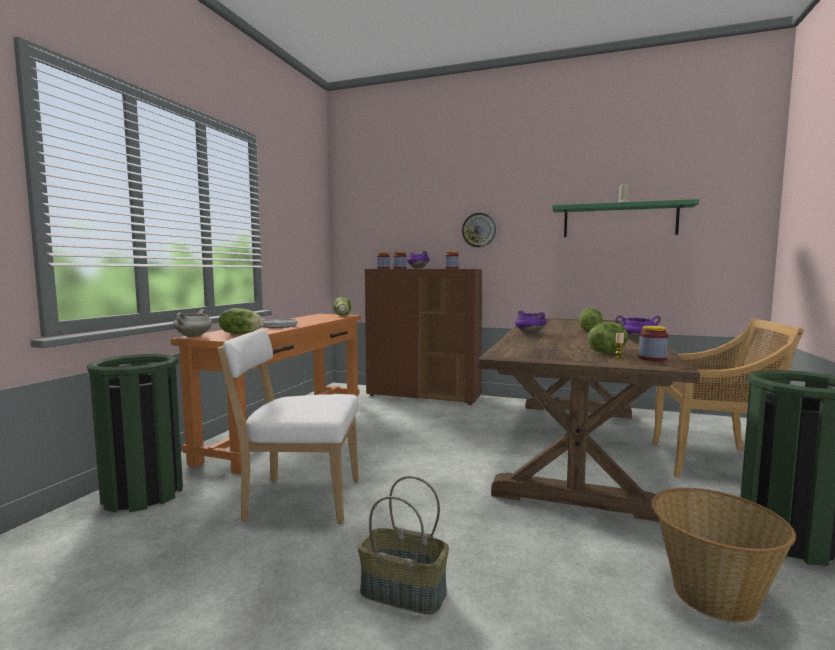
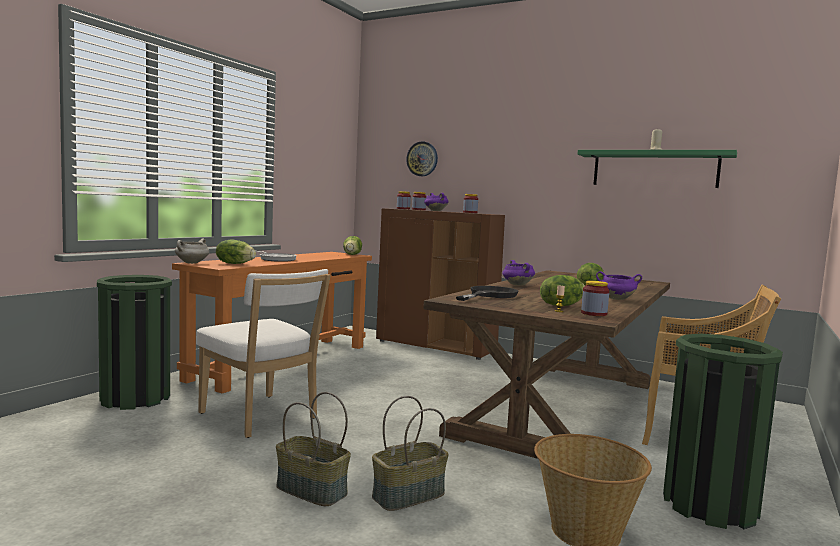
camera: 10 degrees right, 0 degrees up
(297, 499) = (261, 417): white chair -> white chair turned 150 degrees counterclockwise
(479, 230) = (505, 172): wall clock -> wall clock (422, 159)
(511, 581) = (408, 496): none -> basket
(526, 347) = (489, 295): none -> black frying pan

